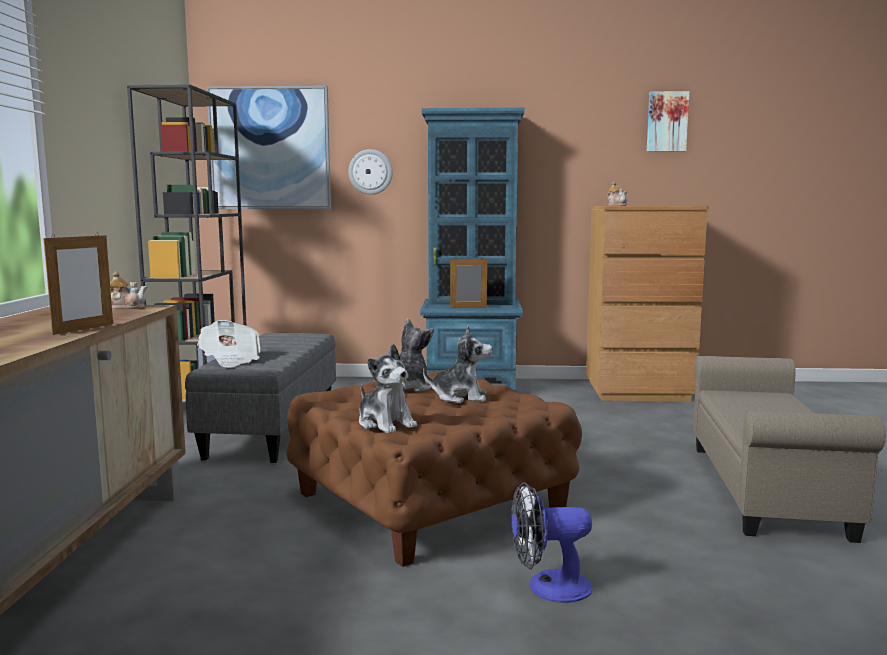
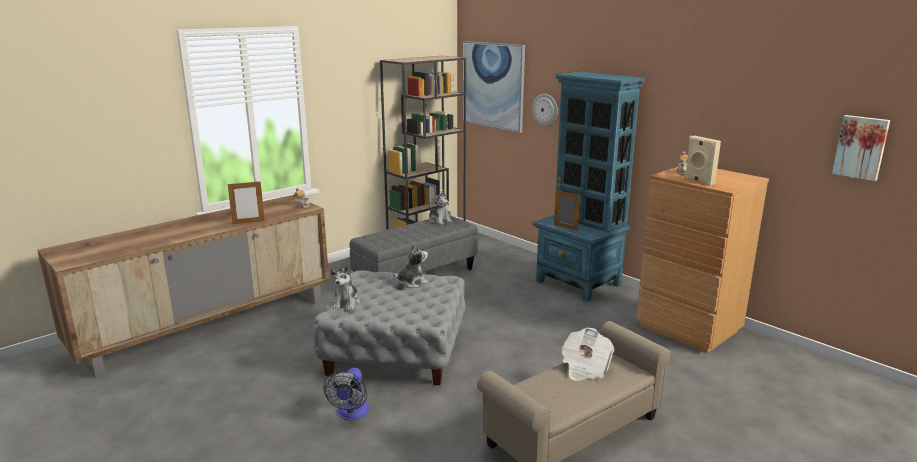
camera: 45 degrees right, 10 degrees up
(230, 360) = (380, 235): newspaper -> newspaper (585, 367)
(430, 501) = (396, 350): brown ottoman -> grey ottoman
(460, 397) = (414, 299): plush toy -> plush toy (439, 221)
(548, 587) = (351, 414): fan -> fan turned 120 degrees counterclockwise
(655, 205) = (698, 181): none -> beige speaker
(667, 122) = (767, 97): picture -> picture (861, 147)

